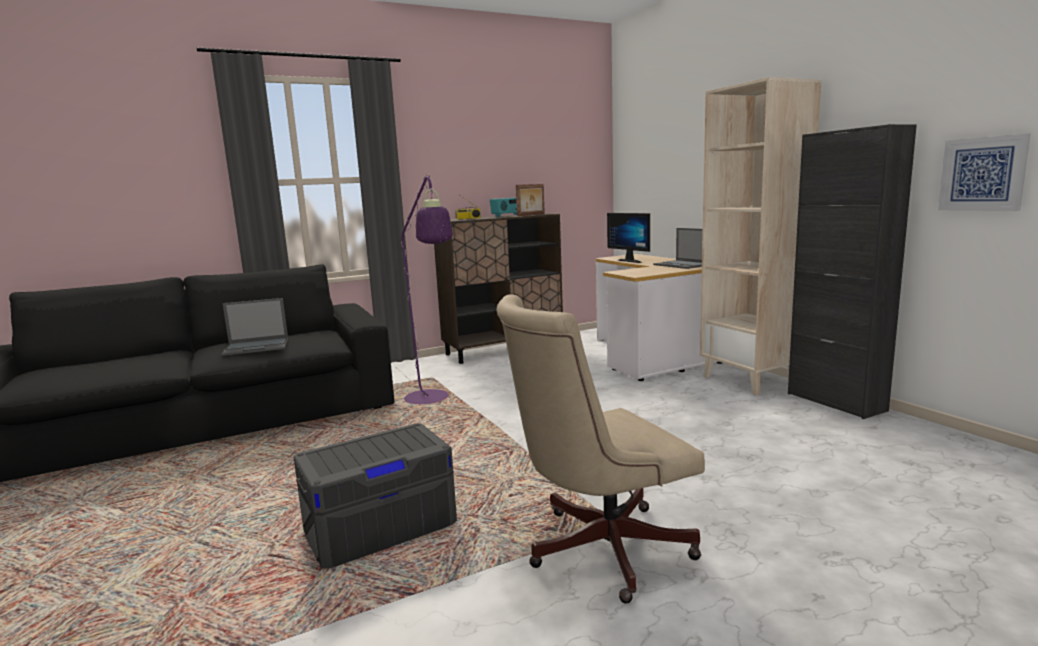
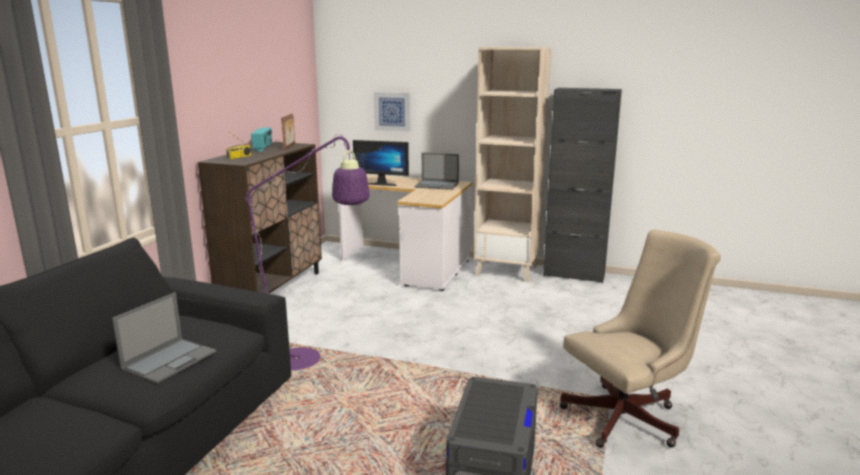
camera: 45 degrees left, 5 degrees up
(598, 549) = (628, 417): beige office chair -> beige office chair turned 135 degrees counterclockwise
(983, 174) = (659, 123): picture -> picture (392, 111)

